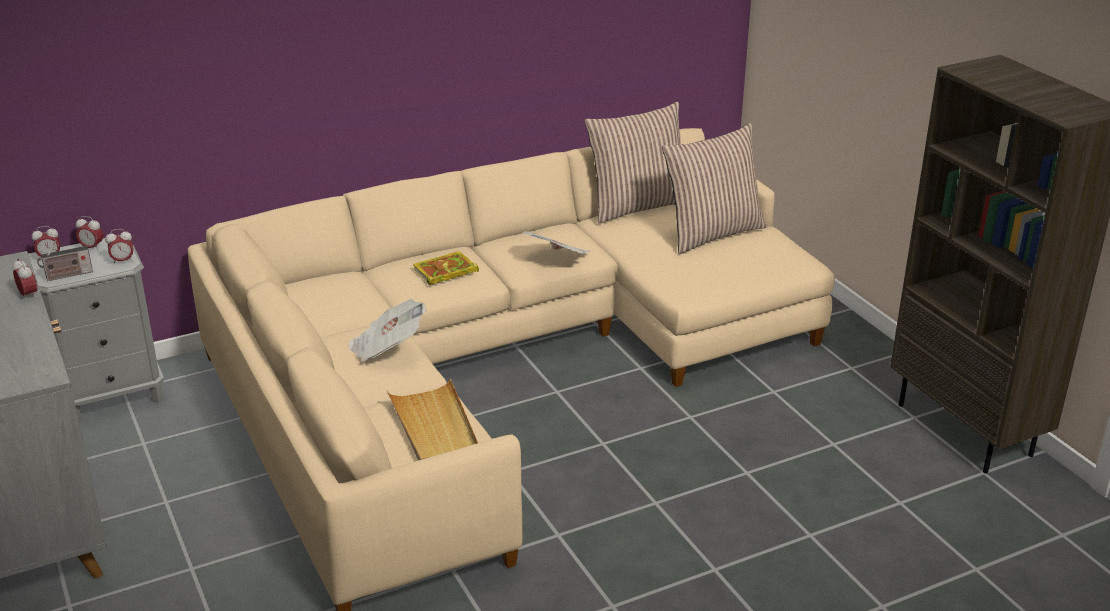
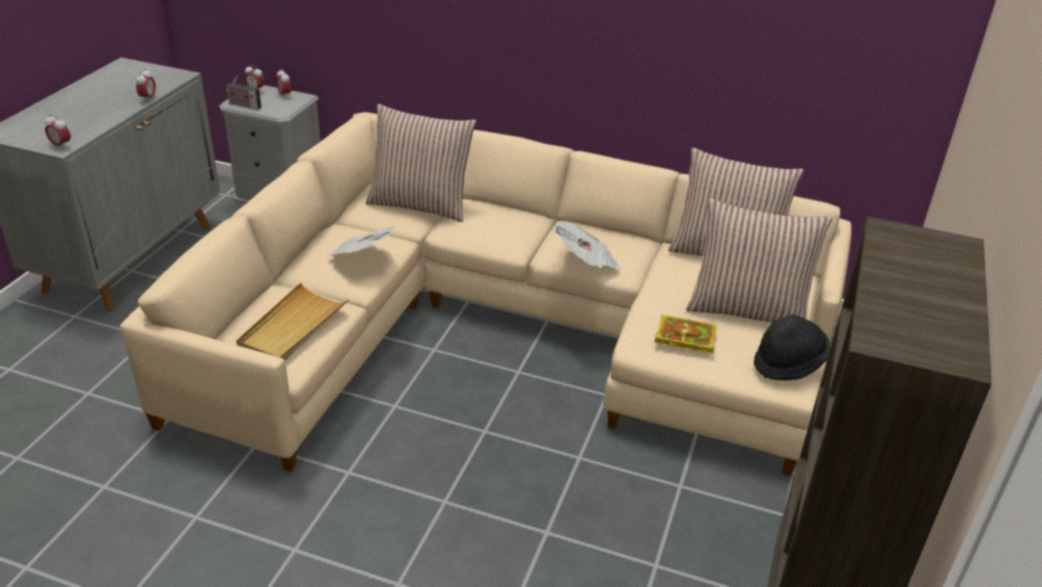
camera: 45 degrees right, 5 degrees up
(122, 261) = (283, 111): alarm clock -> alarm clock (61, 146)
(352, 288) = (420, 204): none -> pillow
(444, 272) = (492, 225): book -> book (684, 337)
(785, 252) = (788, 363): none -> black hat

